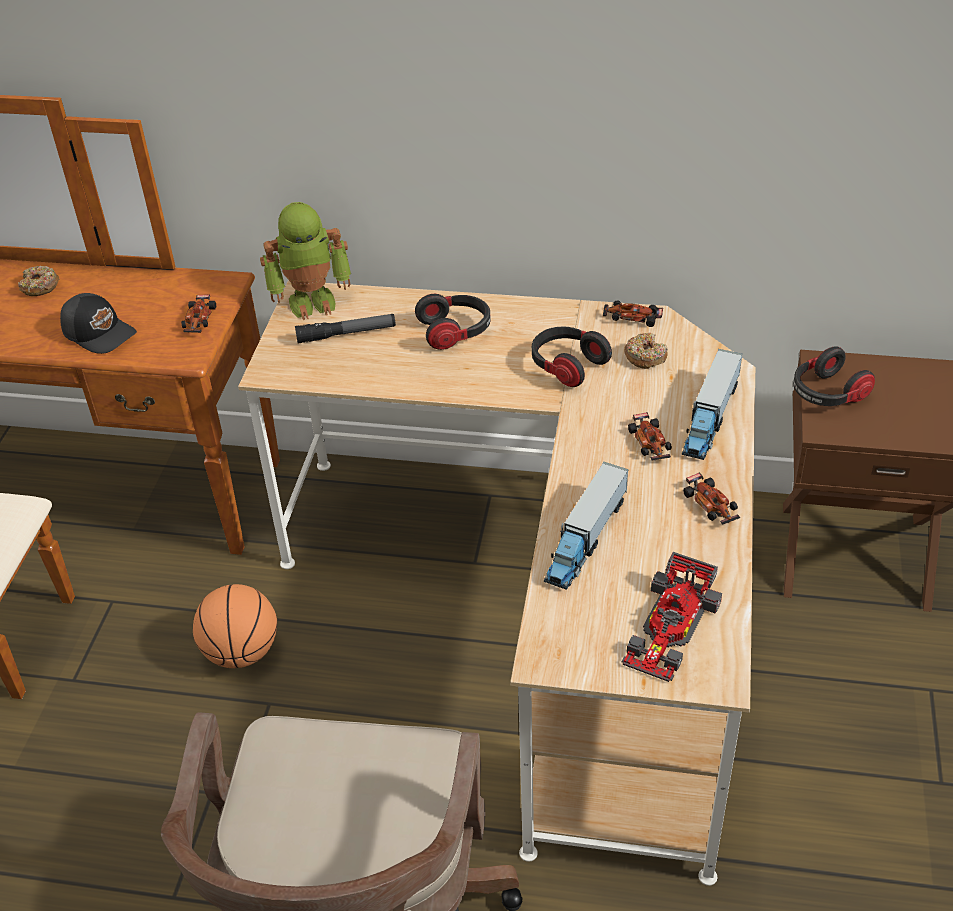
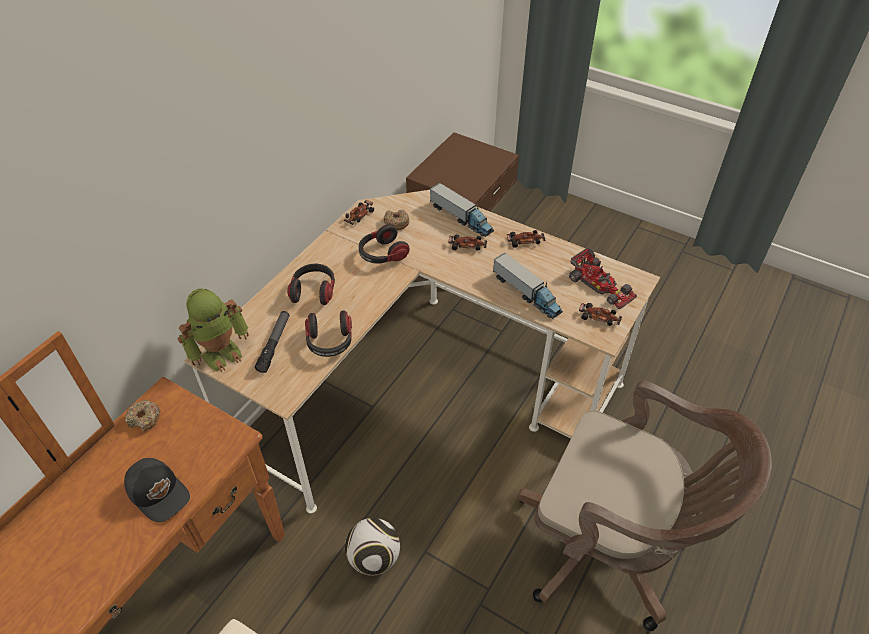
camera: 70 degrees left, 5 degrees up
(40, 287) = (50, 529): donut -> donut (144, 419)
(100, 332) = (159, 492): black cap -> black cap turned 75 degrees clockwise
(198, 320) = (196, 422): toy car -> toy car (599, 318)
(242, 652) = (374, 557): basketball -> football
(312, 300) = (221, 353): toy robot -> toy robot turned 45 degrees clockwise
(827, 394) = (445, 182): headphones -> headphones (330, 342)

